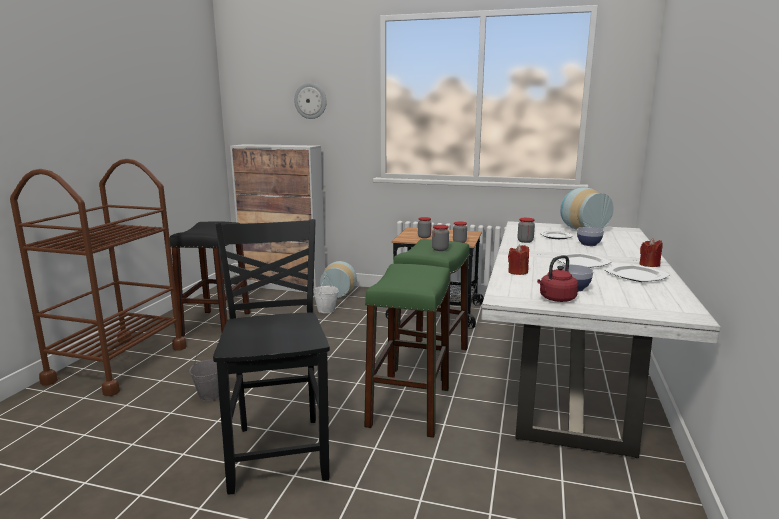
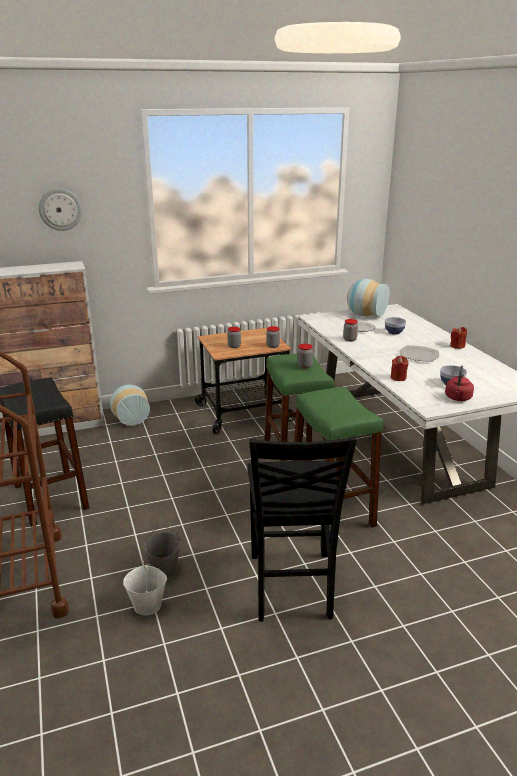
camera: 35 degrees left, 10 degrees up
(280, 451) = (291, 587): black chair -> black chair turned 135 degrees counterclockwise
(326, 310) = (144, 442): white bucket -> white bucket (148, 605)
(637, 275) = (465, 360): plate -> none

